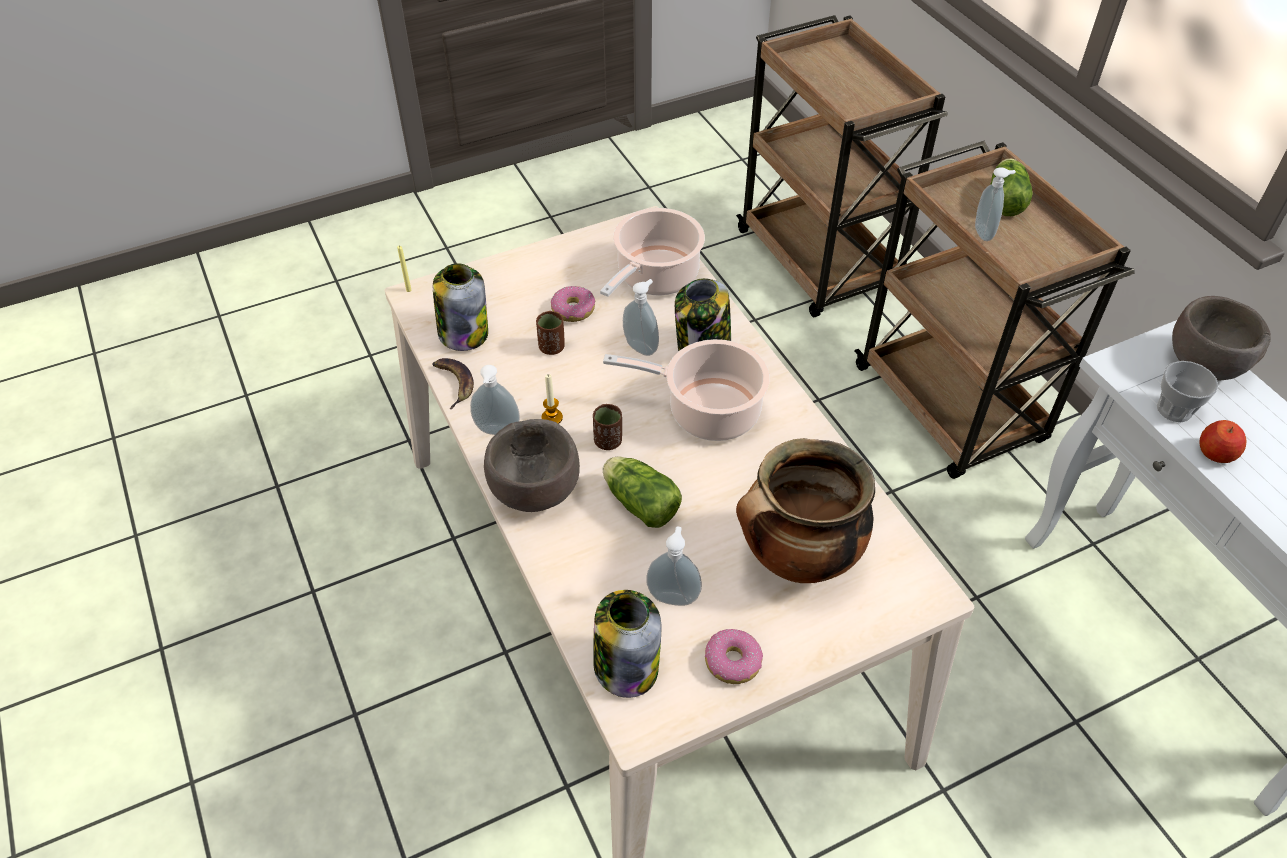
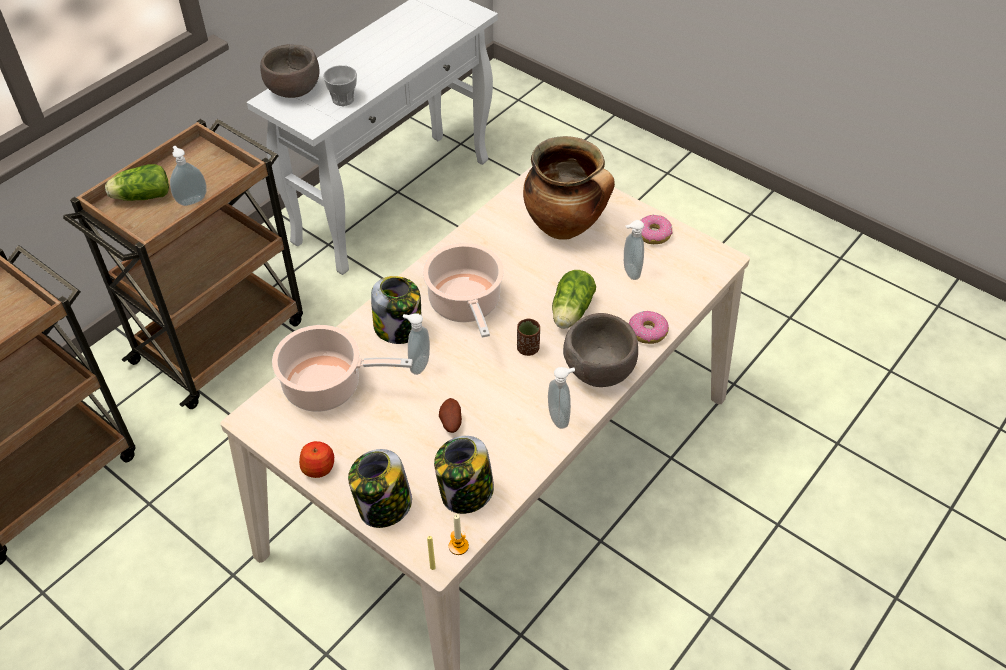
camera: 115 degrees left, 0 degrees up
(454, 383) = (527, 471): banana -> none
(551, 347) = (450, 422): brown cup -> potato
(552, 417) = (525, 390): candle -> candle (458, 546)
(573, 310) = (397, 426): donut -> donut (648, 332)
(625, 665) = (690, 277): jar -> jar (384, 507)
(1216, 453) = (373, 82): apple -> apple (318, 467)

